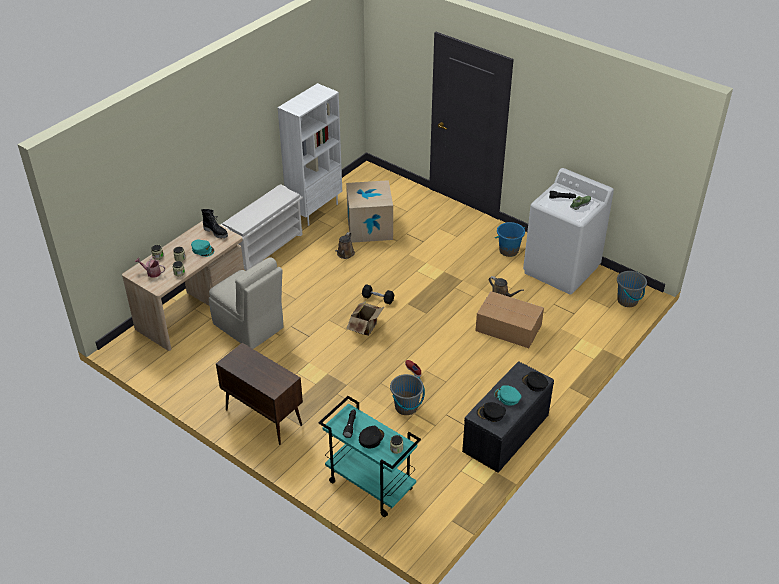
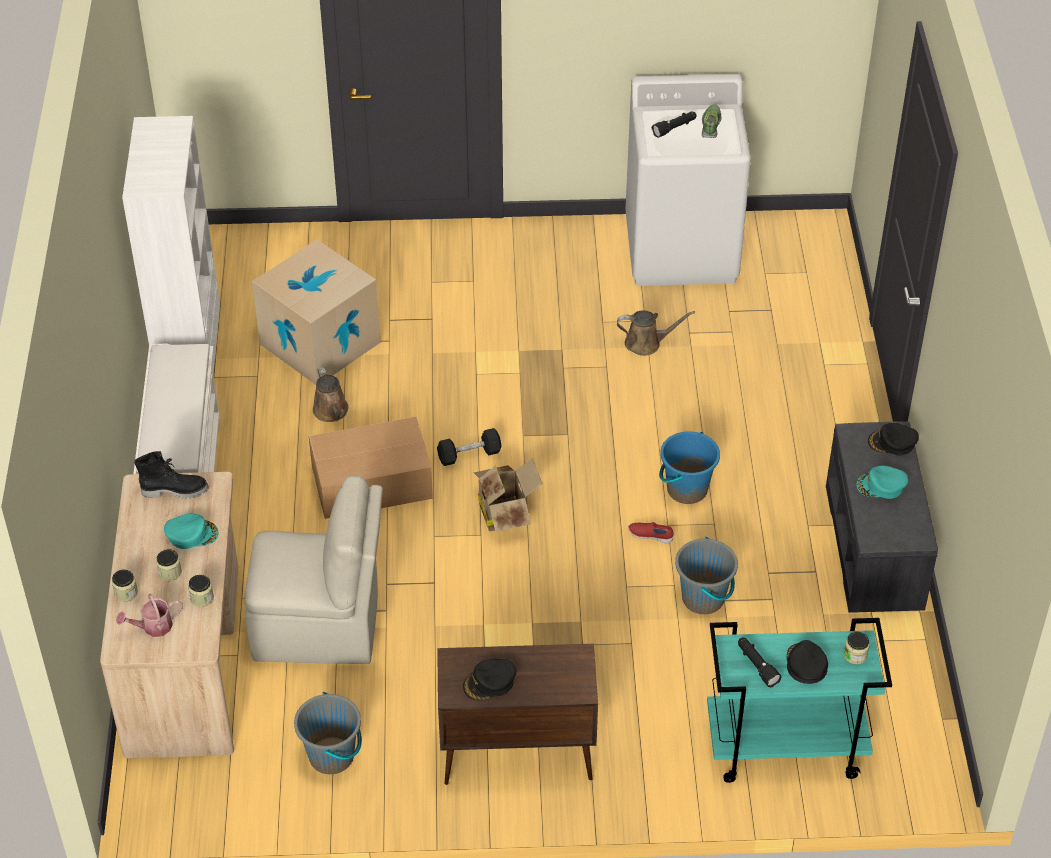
camera: 40 degrees left, 5 degrees up
(491, 414) = (888, 524): black cap -> black cap (490, 683)
(508, 250) = (575, 261): blue bucket -> blue bucket (686, 489)
(509, 328) = (710, 386): cardboard box -> cardboard box (374, 483)
(627, 301) = (818, 248): grey bucket -> grey bucket (332, 756)

